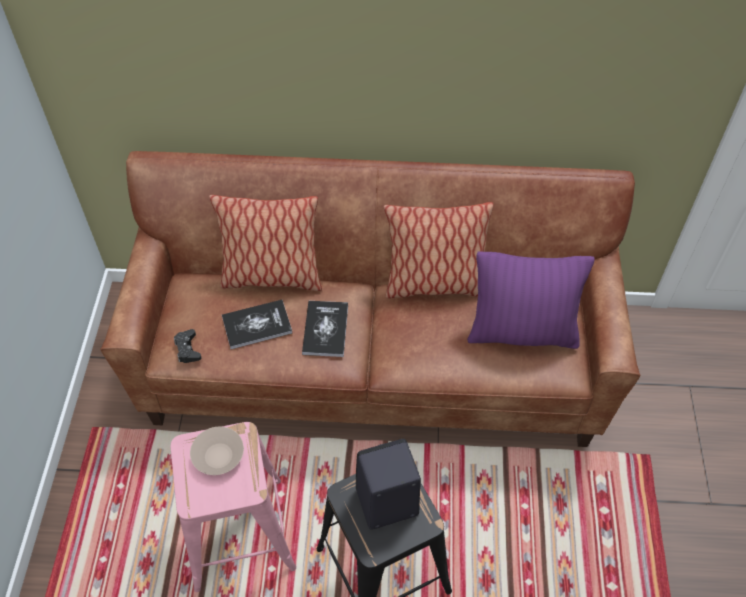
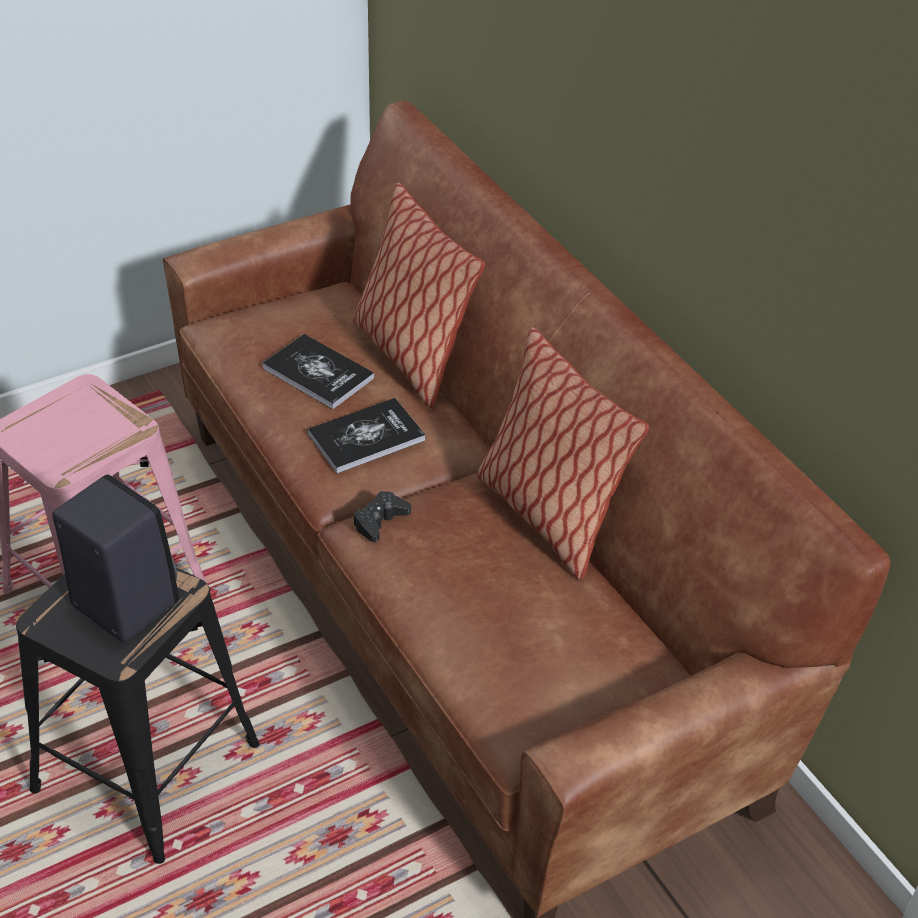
camera: 55 degrees right, 10 degrees down
(187, 349) = (233, 335): black game controller -> black game controller (380, 521)
(219, 457) = (88, 422): beige bowl -> none
(522, 332) = (542, 643): purple pillow -> none

